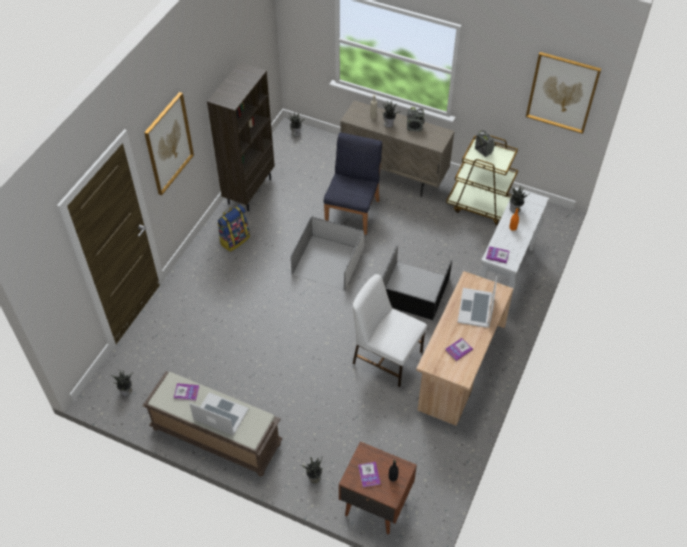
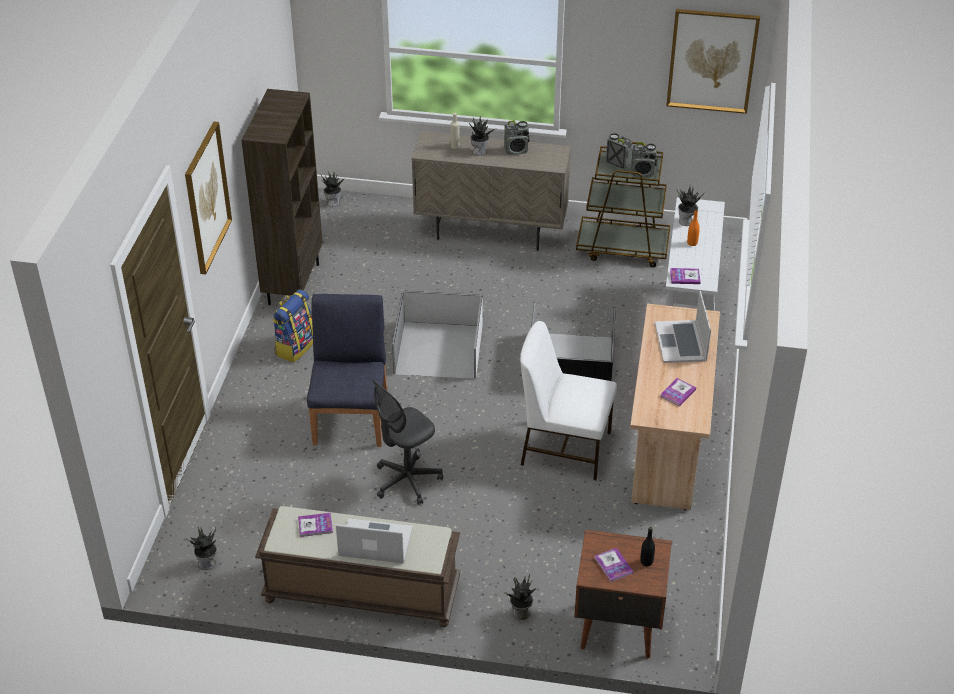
camera: 15 degrees left, 10 degrees down
(273, 358) = (407, 481): none -> grey office chair
(353, 212) = (450, 284): blue chair -> blue chair (351, 417)
(498, 162) = (642, 172): none -> radio

